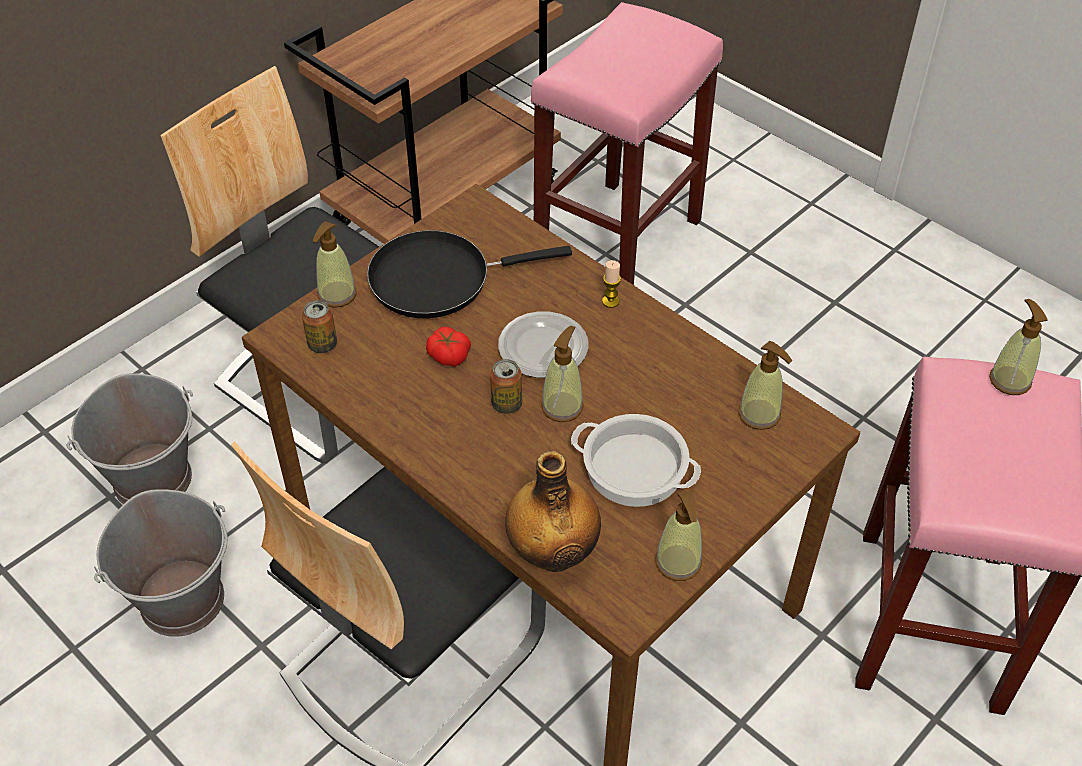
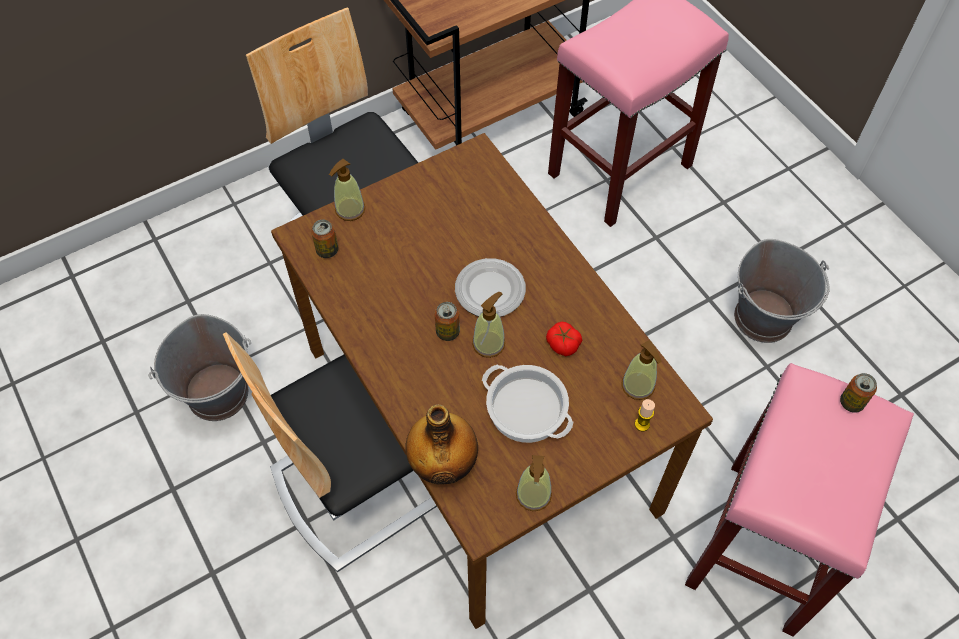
camera: 15 degrees right, 10 degrees up
(154, 479) = (221, 295): grey bucket -> grey bucket (764, 318)
(438, 279) = (429, 212): black frying pan -> none
(448, 355) = (417, 280): tomato -> tomato (563, 344)
(610, 301) = (555, 260): candle -> candle (642, 424)
(1009, 380) = (851, 402): soap dispenser -> can

